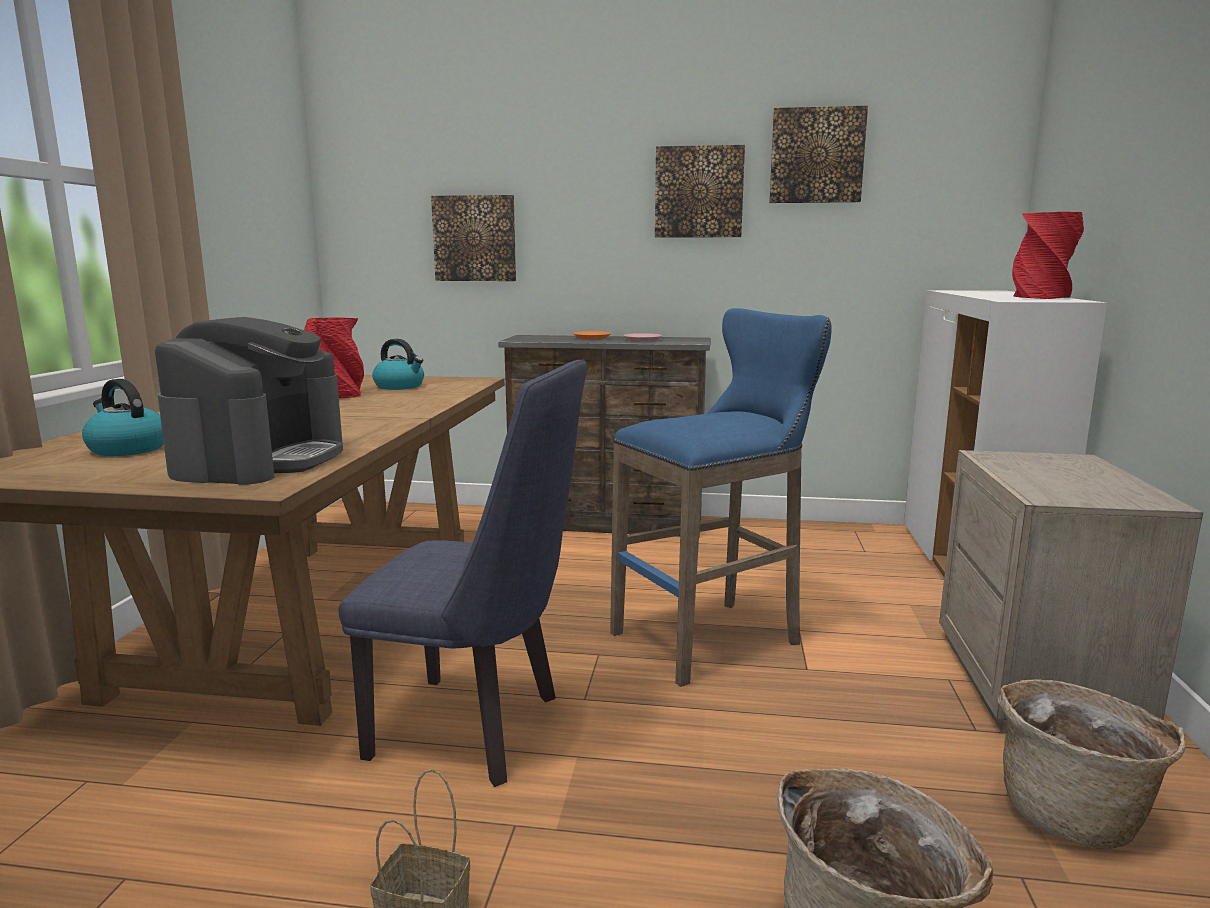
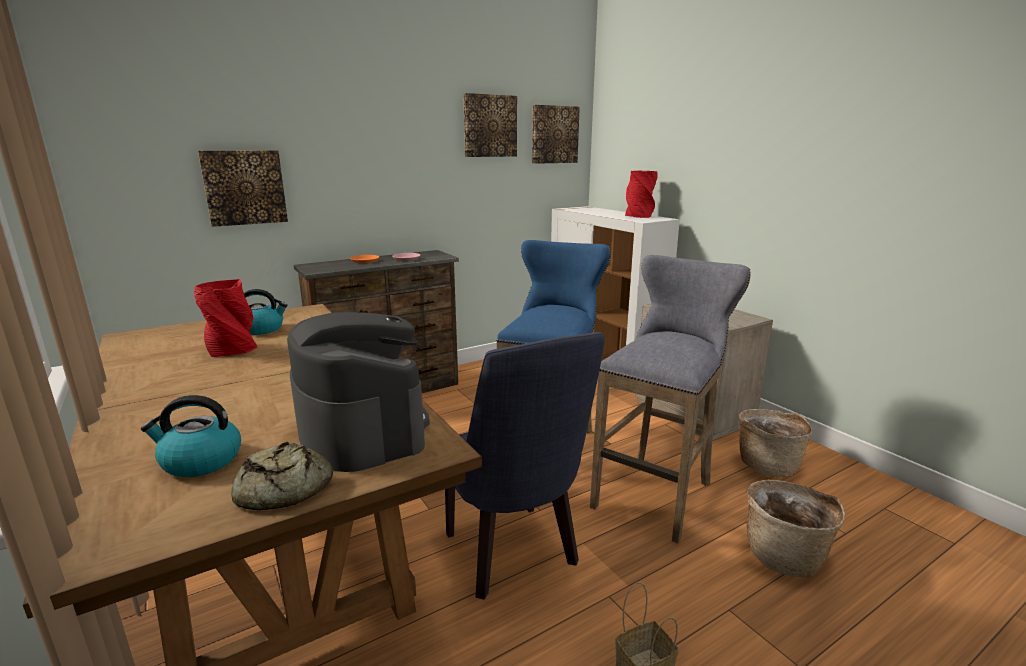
camera: 40 degrees left, 5 degrees up
(114, 475) = (281, 489): none -> bread
(481, 729) = (515, 556): blue chair -> blue chair turned 90 degrees clockwise
(699, 192) = (420, 149): picture -> picture (554, 134)
(778, 752) = (656, 492): none -> grey stool

